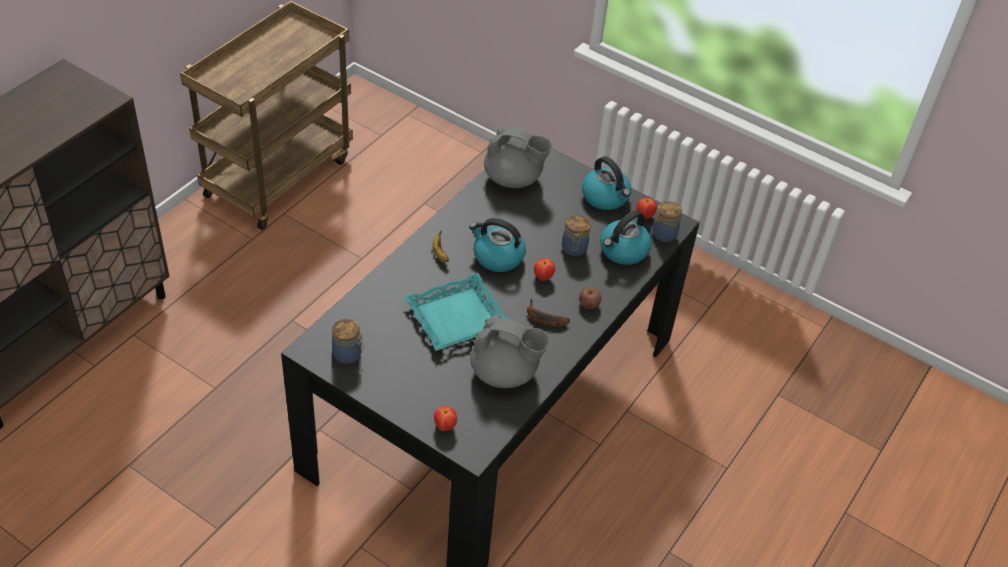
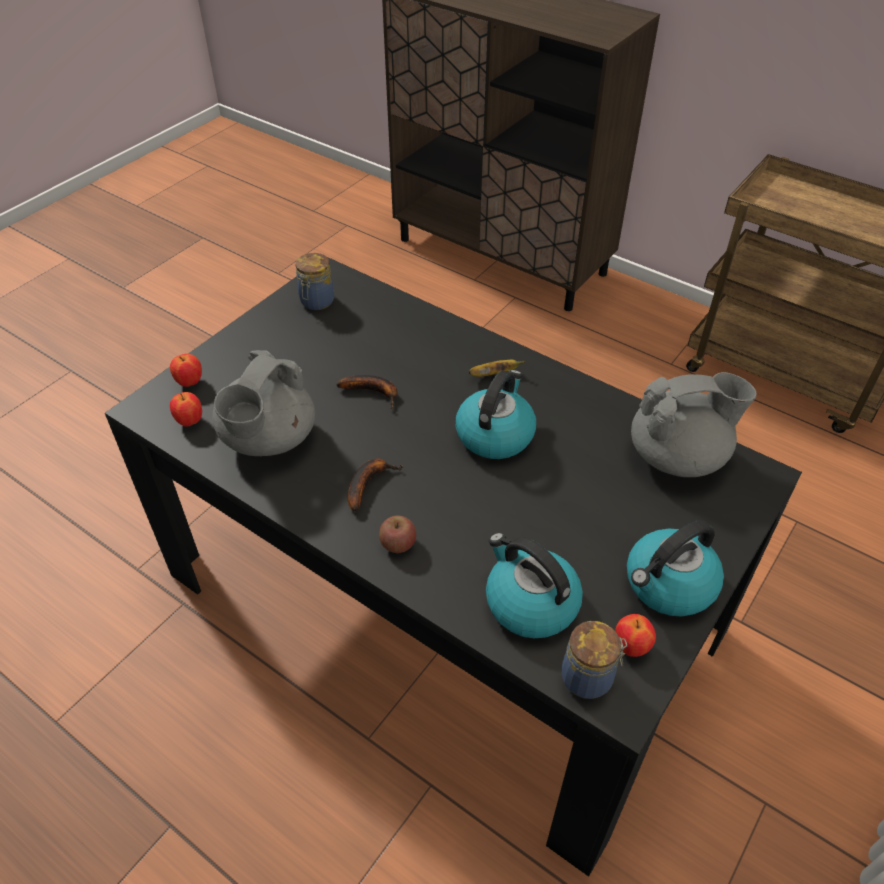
camera: 95 degrees right, 0 degrees up
(457, 317) = (374, 392): turquoise tray -> banana
(513, 179) = (678, 456): grey teapot -> grey teapot turned 120 degrees counterclockwise
(543, 277) = (455, 487): apple -> apple (190, 421)
(574, 249) = (524, 530): jar -> none

